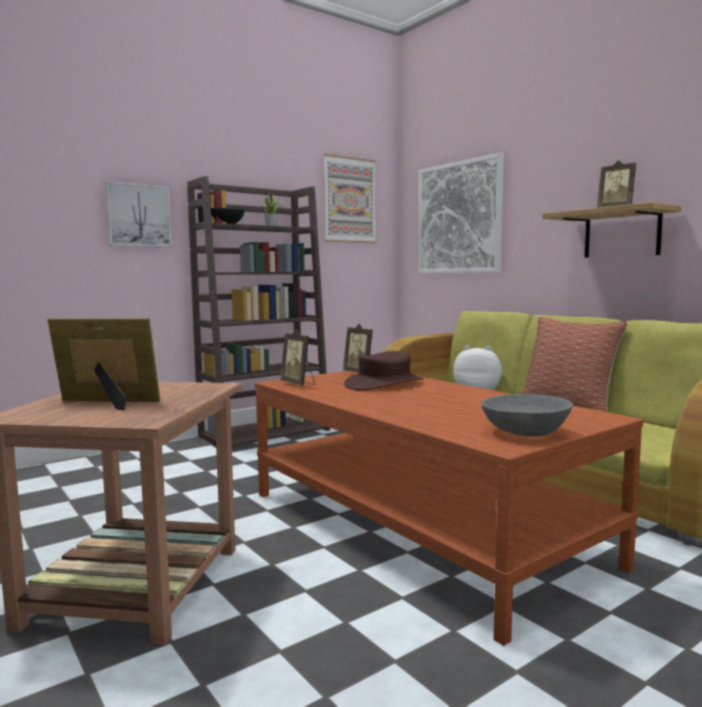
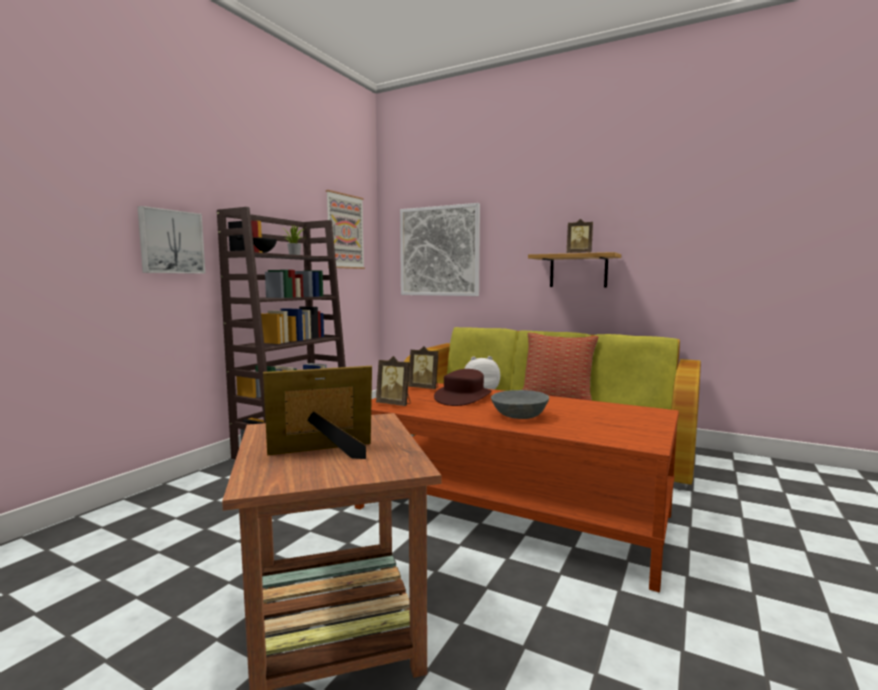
camera: 25 degrees left, 0 degrees up
(526, 432) = (639, 431): grey bowl -> grey bowl (519, 416)

